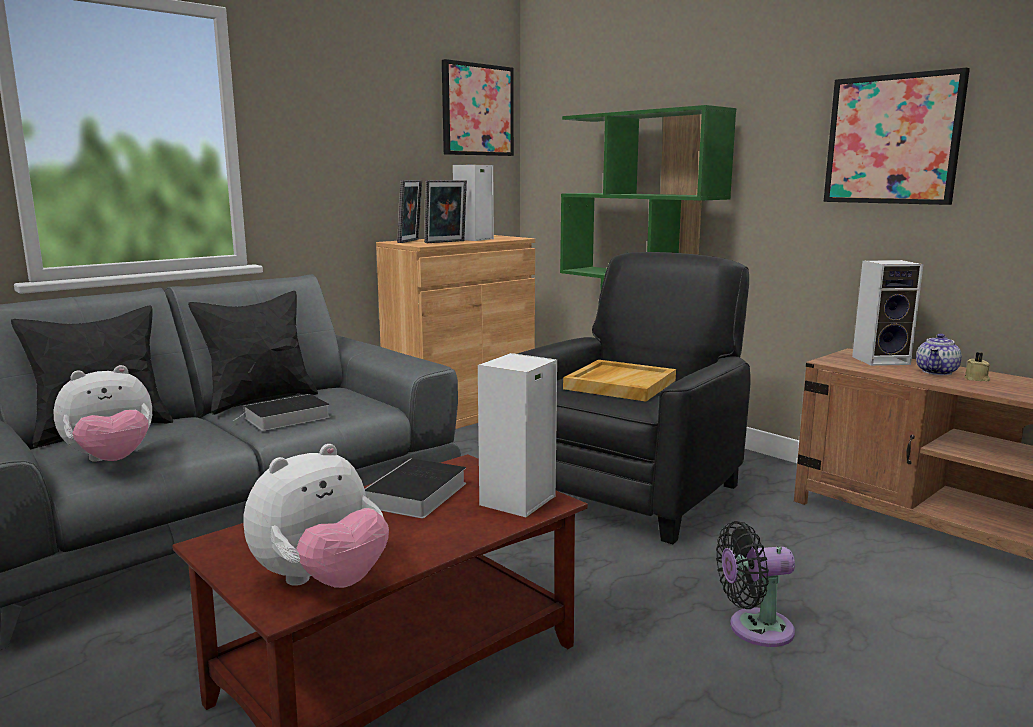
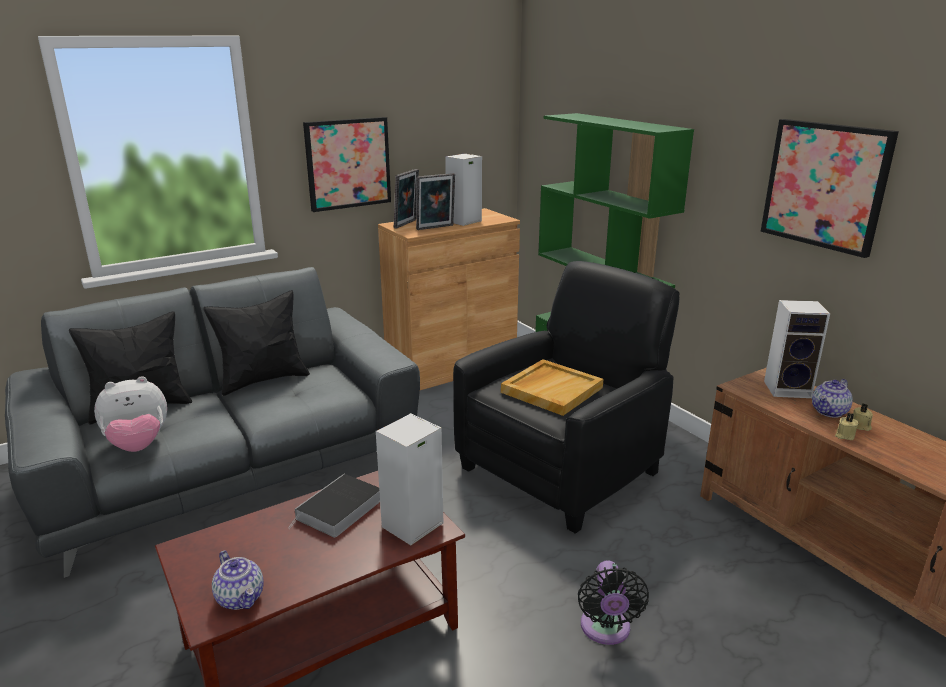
camera: 10 degrees right, 10 degrees up
(285, 418) = (274, 405): book -> none
(321, 581) = (241, 598): plush toy -> teapot
(477, 110) = (476, 96): picture -> picture (348, 163)
(754, 629) = (606, 630): black fan -> black fan turned 90 degrees counterclockwise
(967, 385) = (844, 435): none -> beige candle

